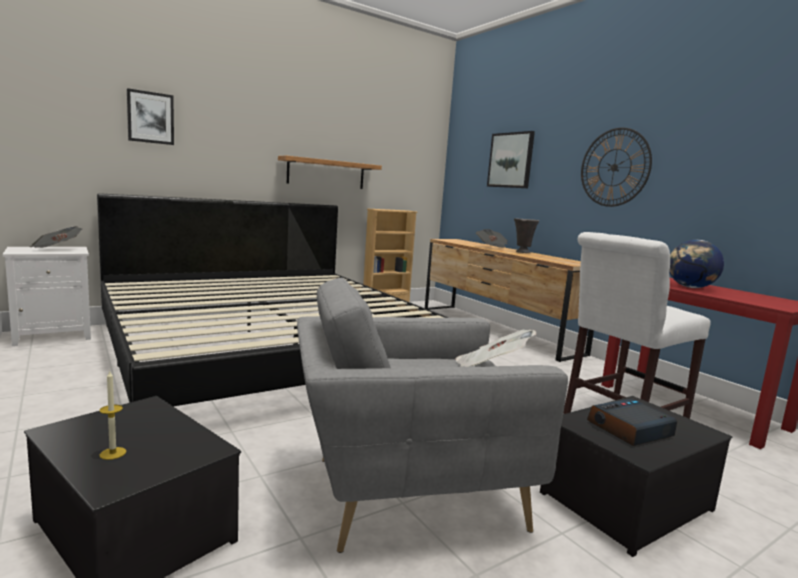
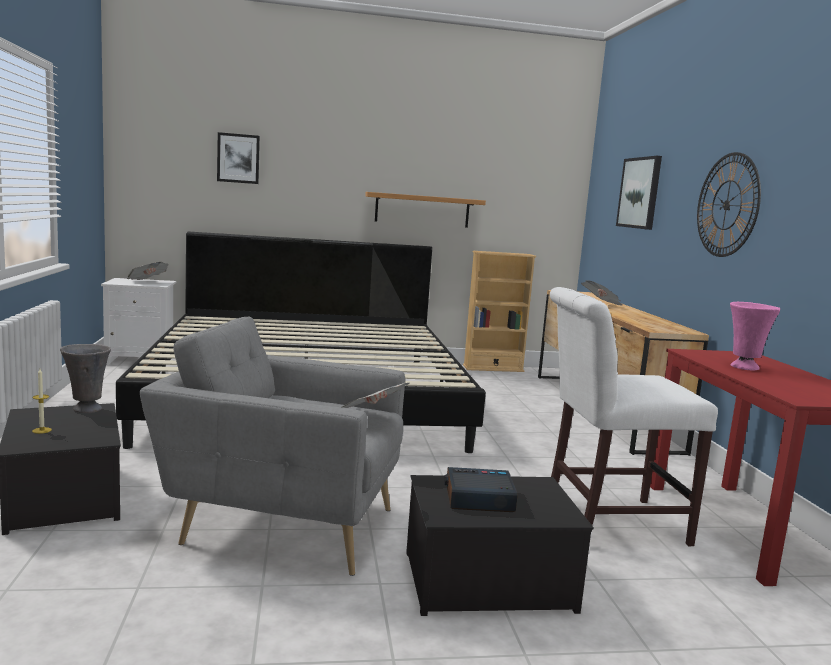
camera: 25 degrees right, 0 degrees up
(522, 252) = (630, 312): grey vase -> grey vase (86, 409)
(690, 287) = (744, 368): globe -> pink vase

